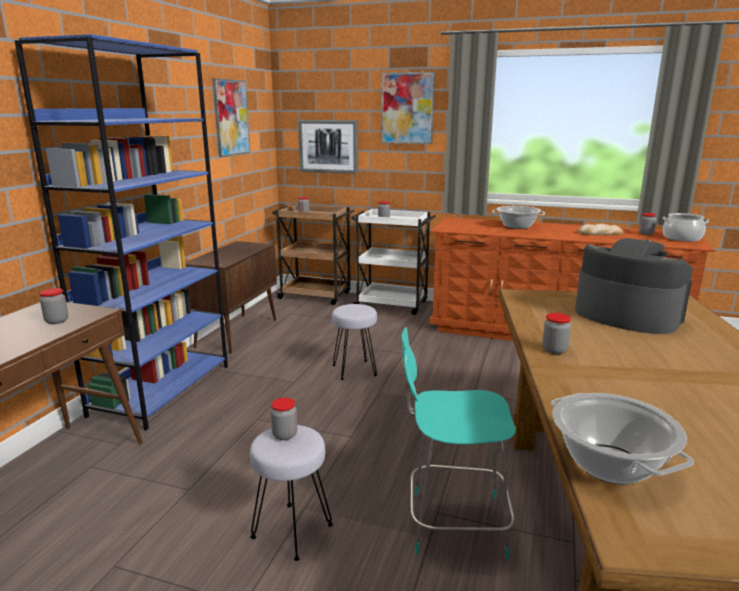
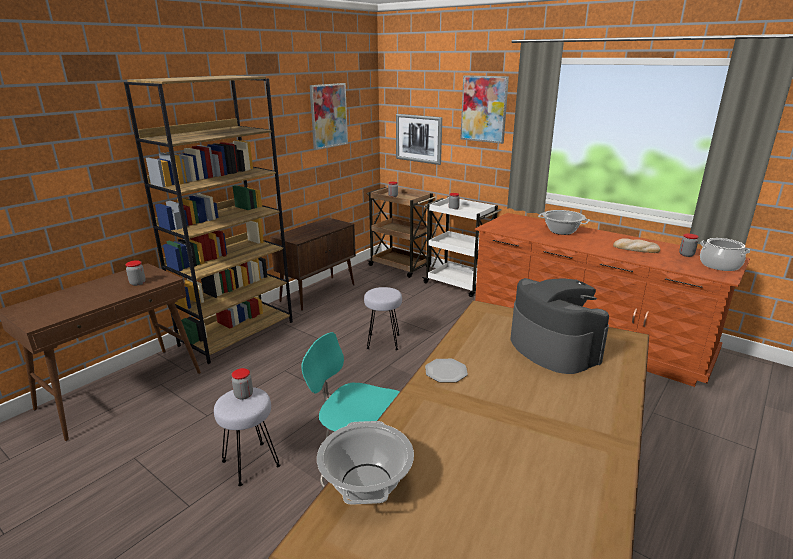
camera: 20 degrees right, 5 degrees up
(162, 389) = (237, 333): blue bookcase -> brown bookcase
(554, 350) = (445, 372): jar -> plate

